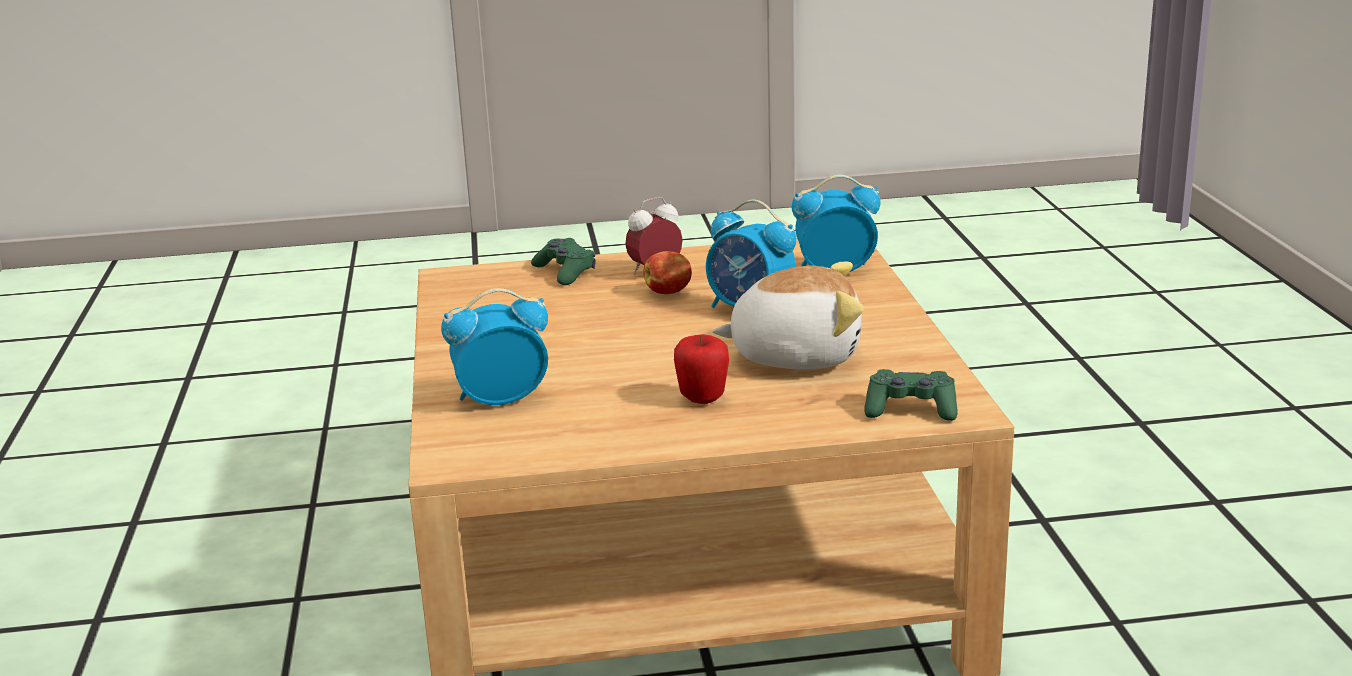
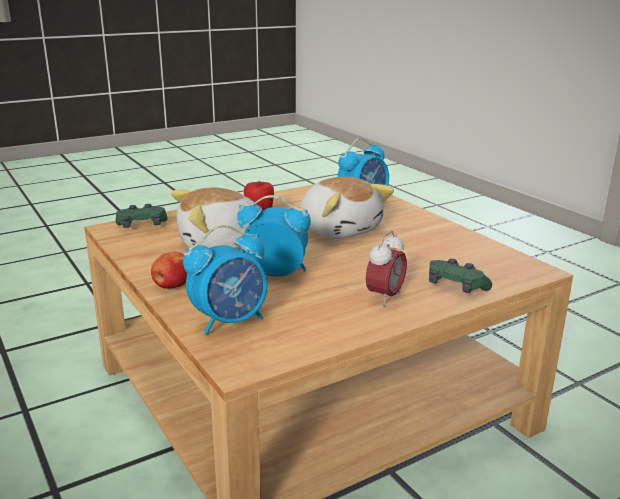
camera: 155 degrees right, 0 degrees up
(600, 358) = (340, 229): none -> plush toy
(668, 292) = (351, 279): apple -> apple (172, 286)

